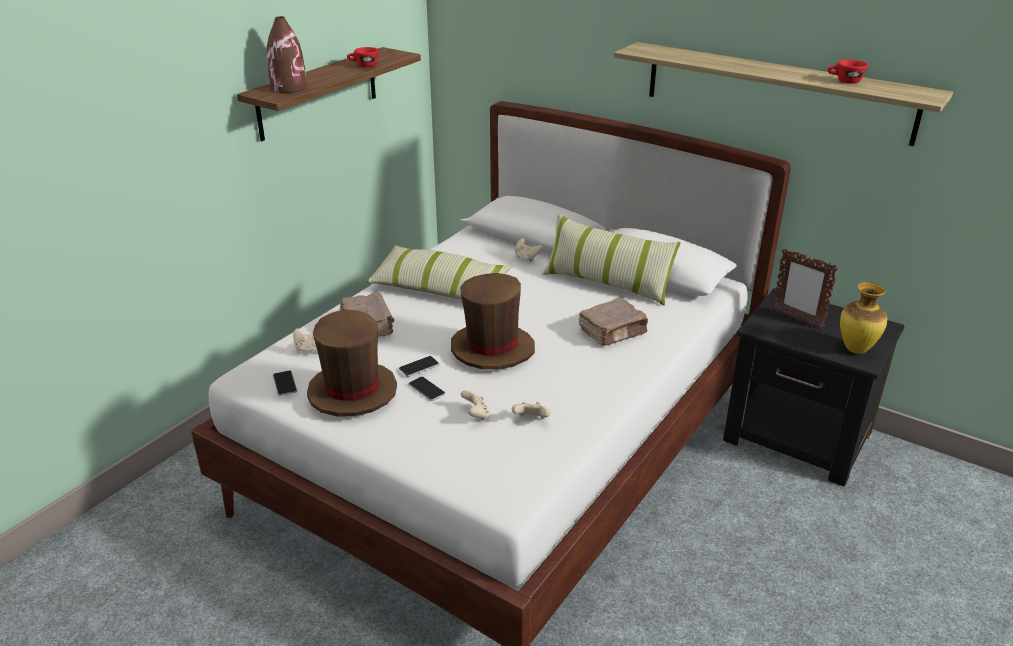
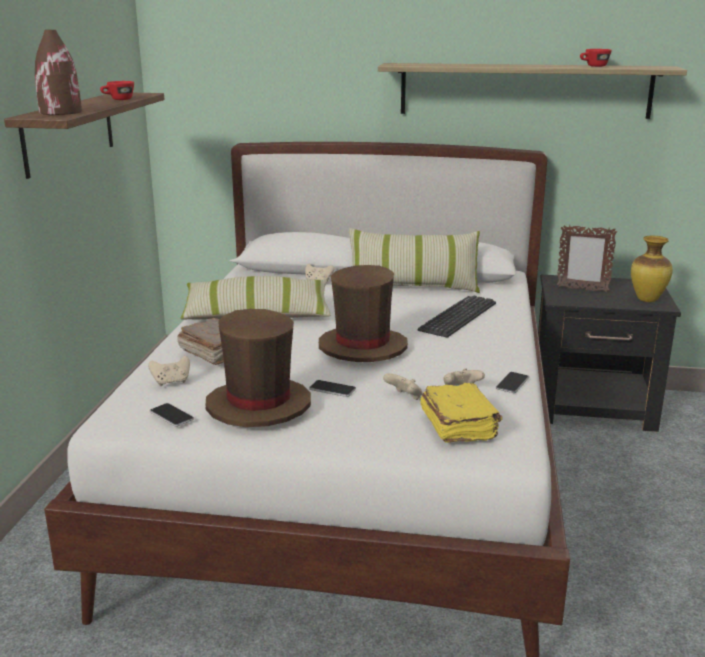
camera: 25 degrees left, 10 degrees down
(419, 367) = (305, 374): phone -> phone (512, 383)
(490, 459) = (458, 426): none -> yellow book
(613, 332) = (458, 317): brown book -> keyboard

